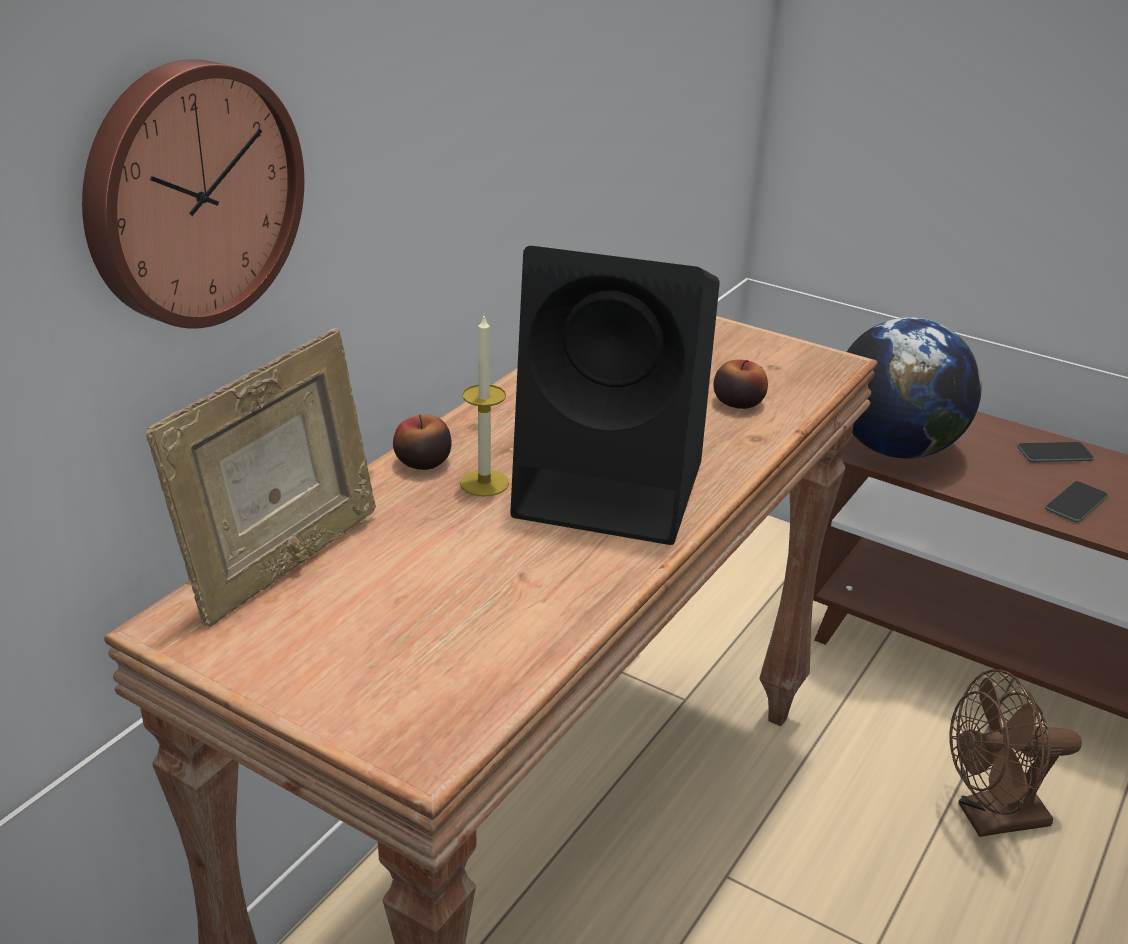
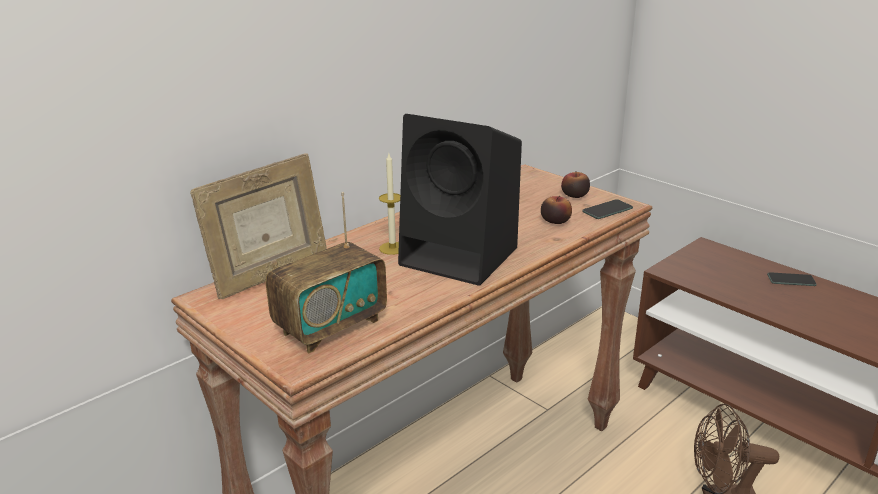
camera: 15 degrees right, 5 degrees down
(189, 194) = (230, 78): wall clock -> none
(423, 462) = (365, 236): apple -> apple (574, 195)
(447, 662) = (330, 327): none -> radio
(895, 448) = (686, 269): globe -> none
(1076, 503) = (794, 308): phone -> phone (607, 210)

